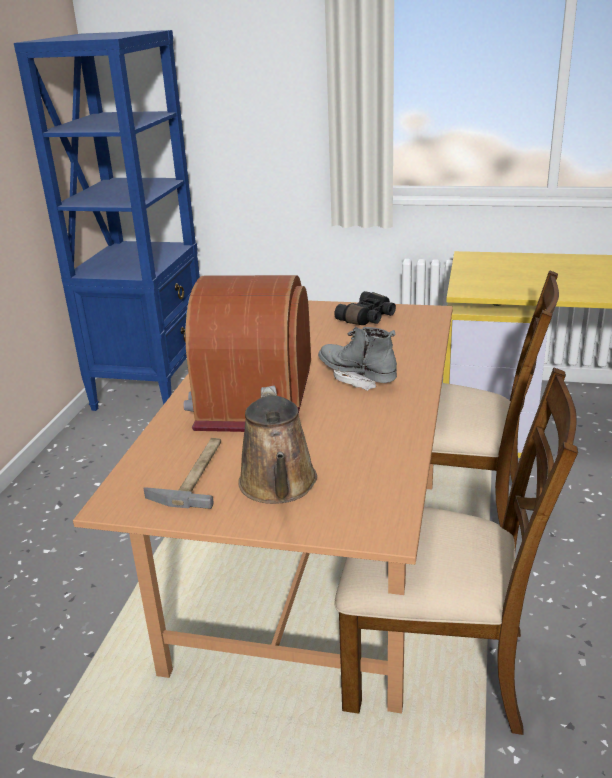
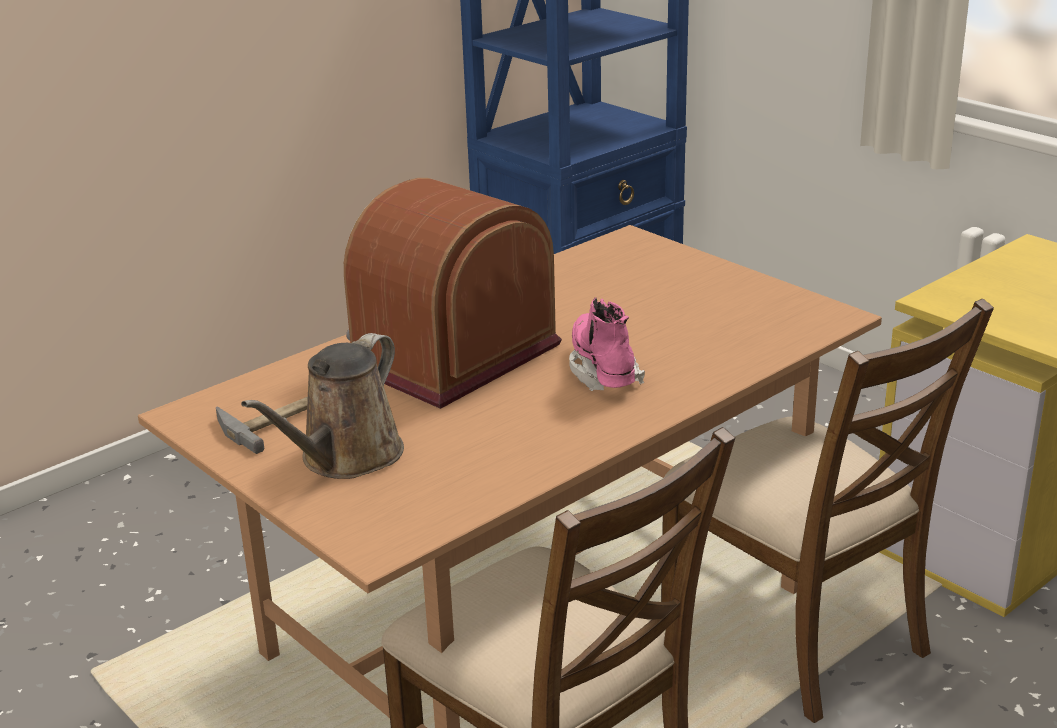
camera: 35 degrees right, 0 degrees up
(357, 378) = (603, 371): grey boot -> pink boot
(368, 318) = (736, 299): black binoculars -> none

